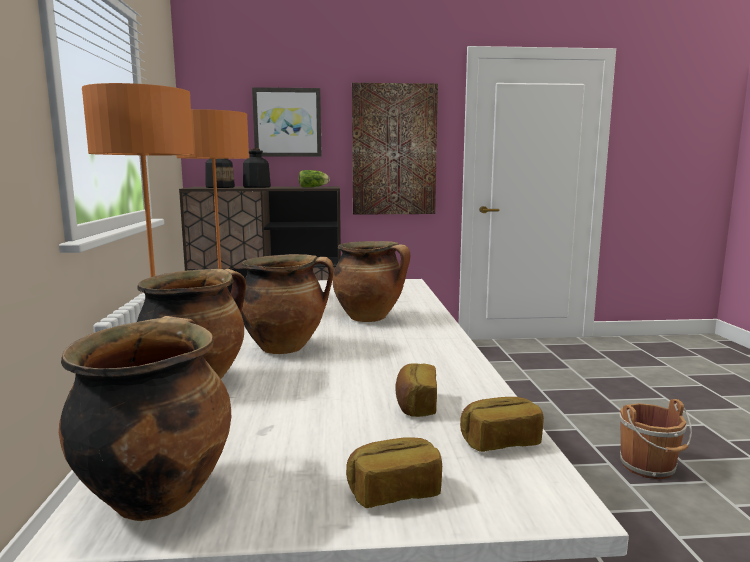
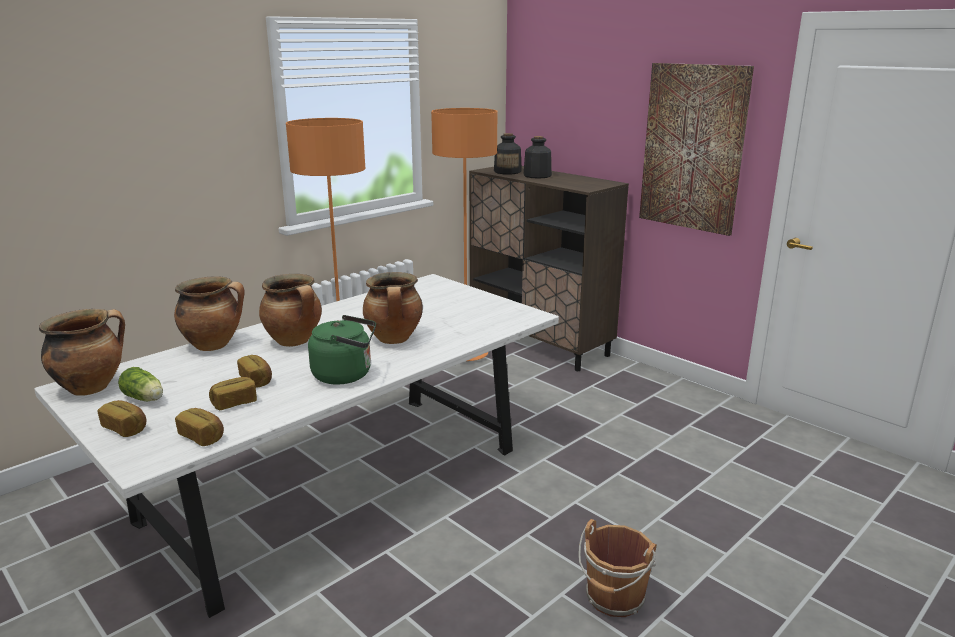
camera: 50 degrees right, 10 degrees up
(287, 122) = (589, 105): picture -> none
(314, 187) = (583, 184): lettuce -> lettuce (145, 399)
(364, 382) = (257, 380): none -> bread
(424, 347) = (346, 375): none -> green kettle

